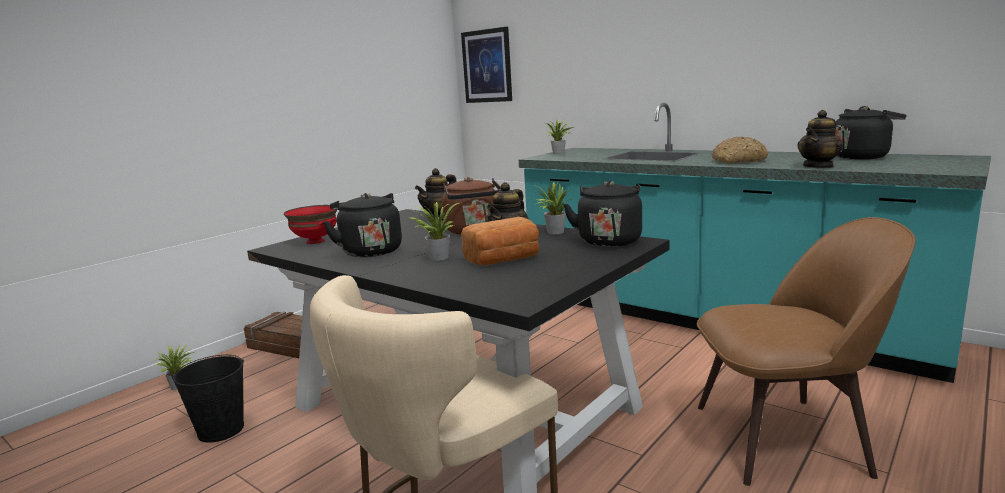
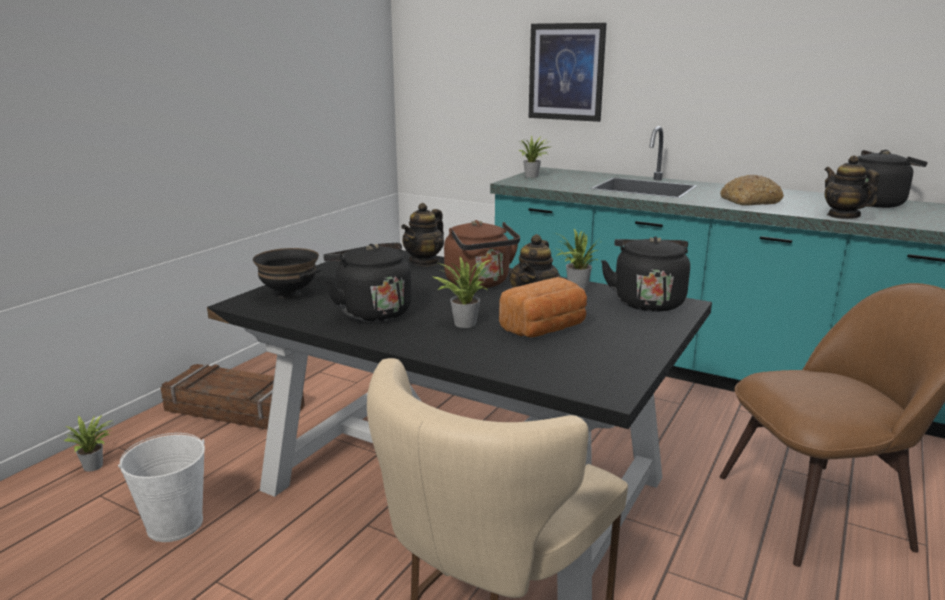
camera: 10 degrees left, 5 degrees up
(221, 430) = (175, 524): black bucket -> white bucket
(316, 241) = (290, 294): red bowl -> black bowl
(487, 66) = (435, 61): picture -> picture (566, 72)
(818, 166) = (843, 216): teapot -> teapot turned 120 degrees clockwise

